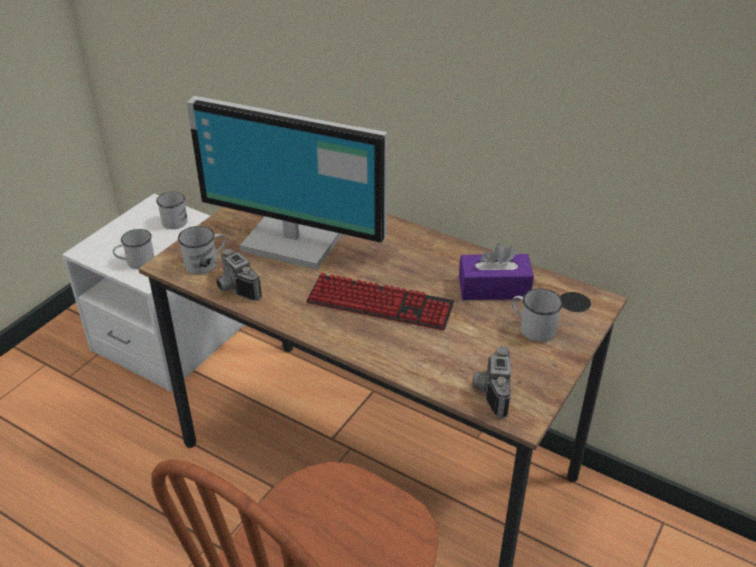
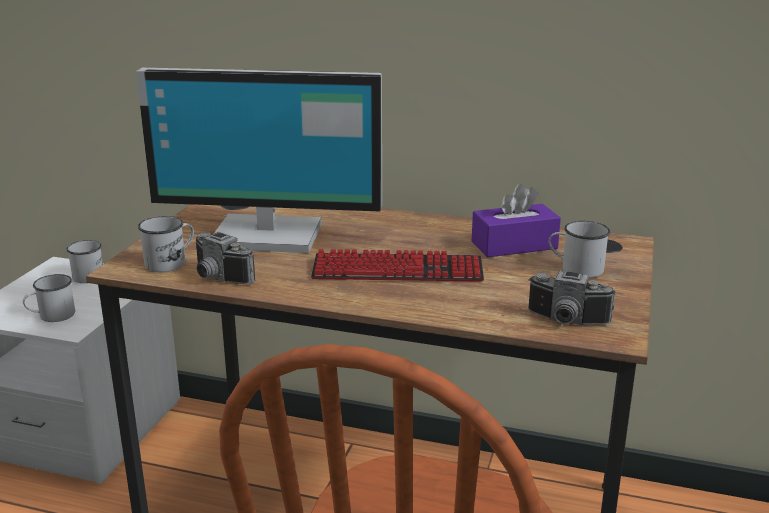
camera: 15 degrees left, 15 degrees down
(489, 392) = (566, 322): camera -> camera turned 60 degrees counterclockwise

